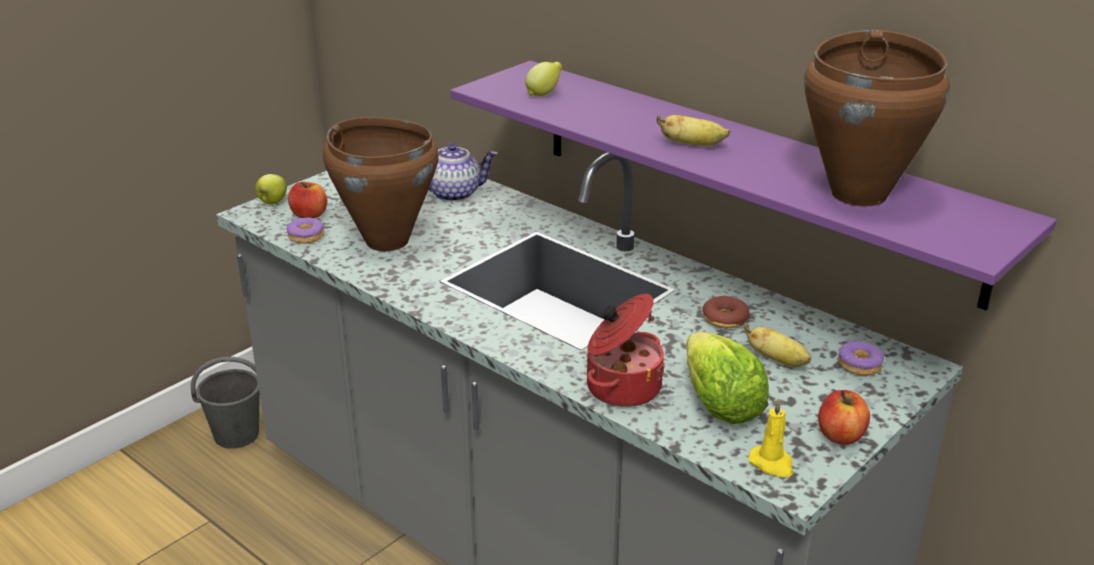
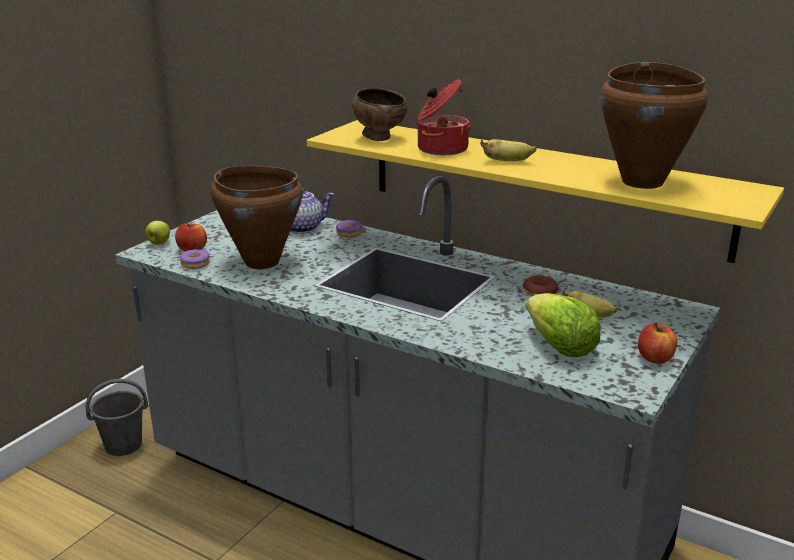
camera: 10 degrees left, 5 degrees down
(544, 94) = (380, 138): lemon -> brown bowl
(621, 386) = (482, 342): cooking pot -> cooking pot (441, 149)
(748, 175) = (541, 186): purple shelf -> yellow shelf
(772, 464) = (614, 381): yellow candle -> none
(860, 365) = (648, 313): donut -> donut (350, 233)

